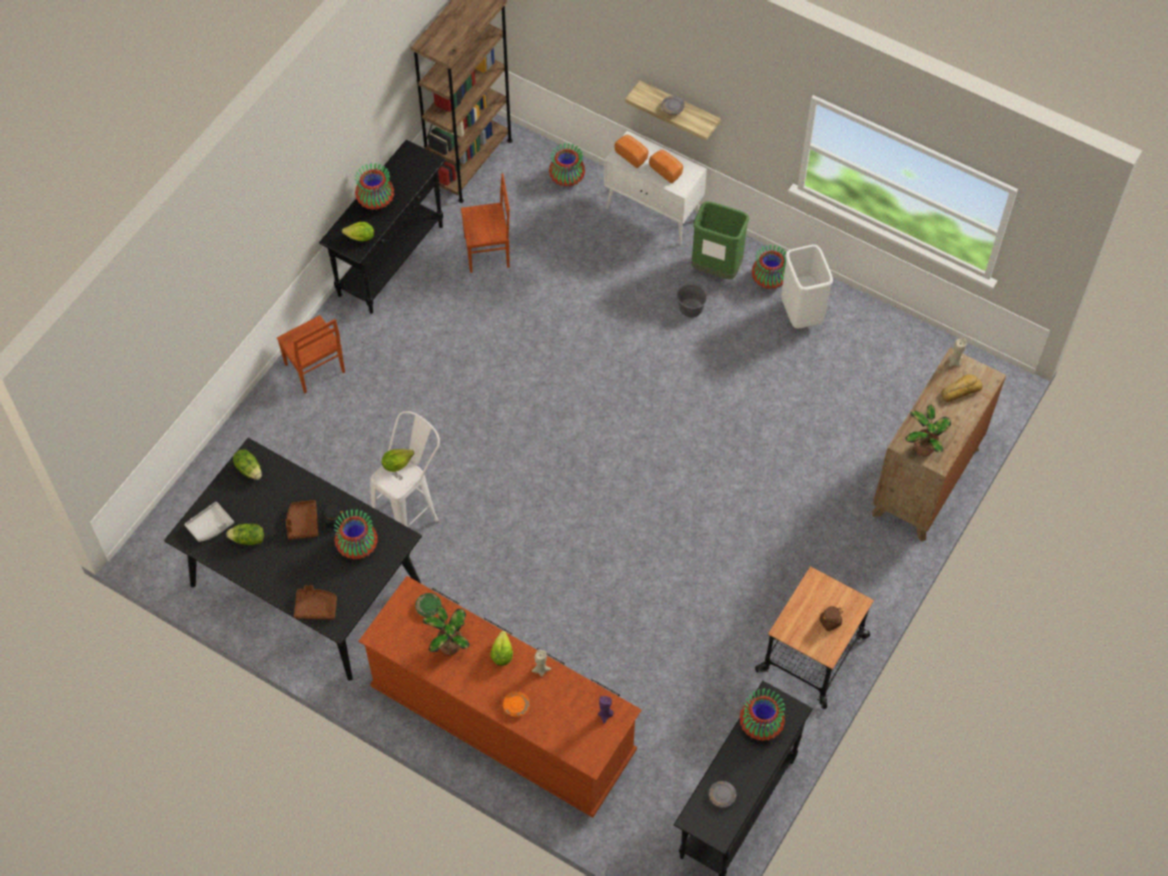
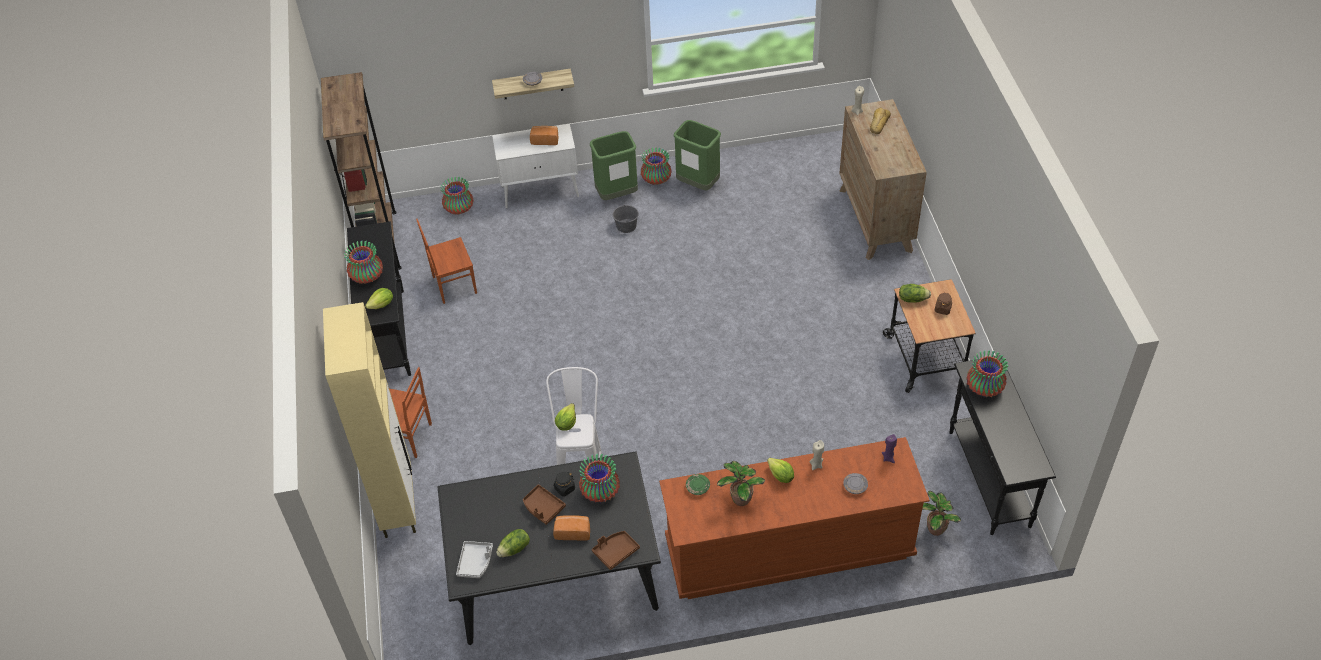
camera: 40 degrees left, 10 degrees down
(249, 469) = (463, 504): lettuce -> lettuce (912, 299)
(253, 423) = (398, 504): none -> beige cabinet
(488, 252) = (453, 284): brown chair -> brown chair turned 150 degrees counterclockwise
(516, 706) = (827, 499): orange plate -> none
(632, 155) = (512, 146): bread -> bread (573, 531)
(722, 796) = (1013, 445): grey plate -> grey plate (855, 486)
(800, 314) = (698, 184): white trash can -> green trash can
(923, 448) = (896, 165): potted plant -> potted plant (935, 528)

